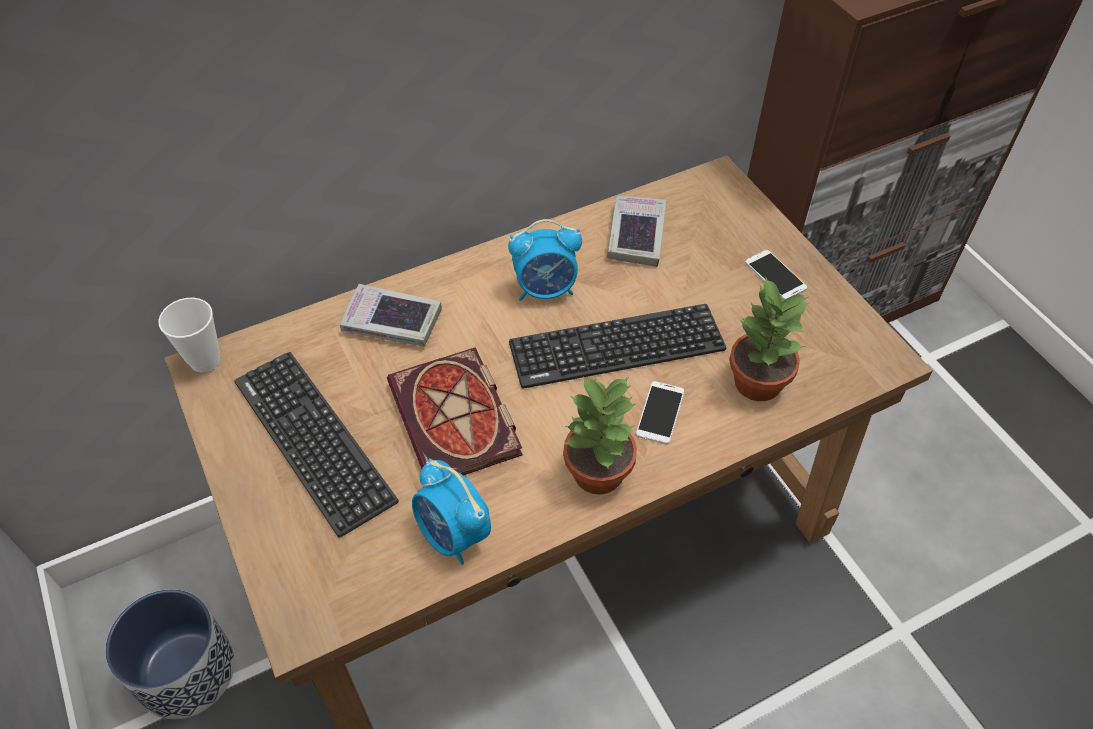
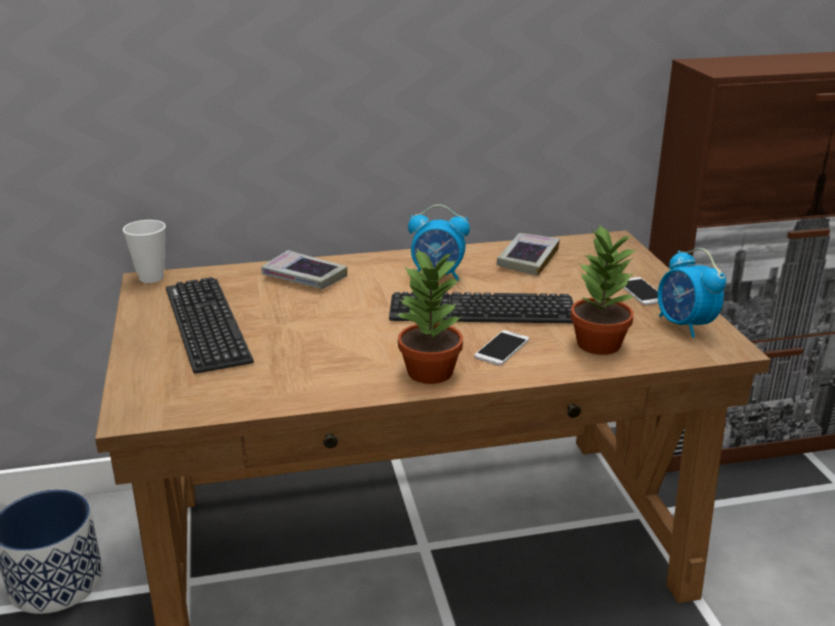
camera: 15 degrees right, 25 degrees down
(453, 535) = (287, 387): alarm clock -> alarm clock (684, 325)
(458, 420) = (327, 330): book -> none

